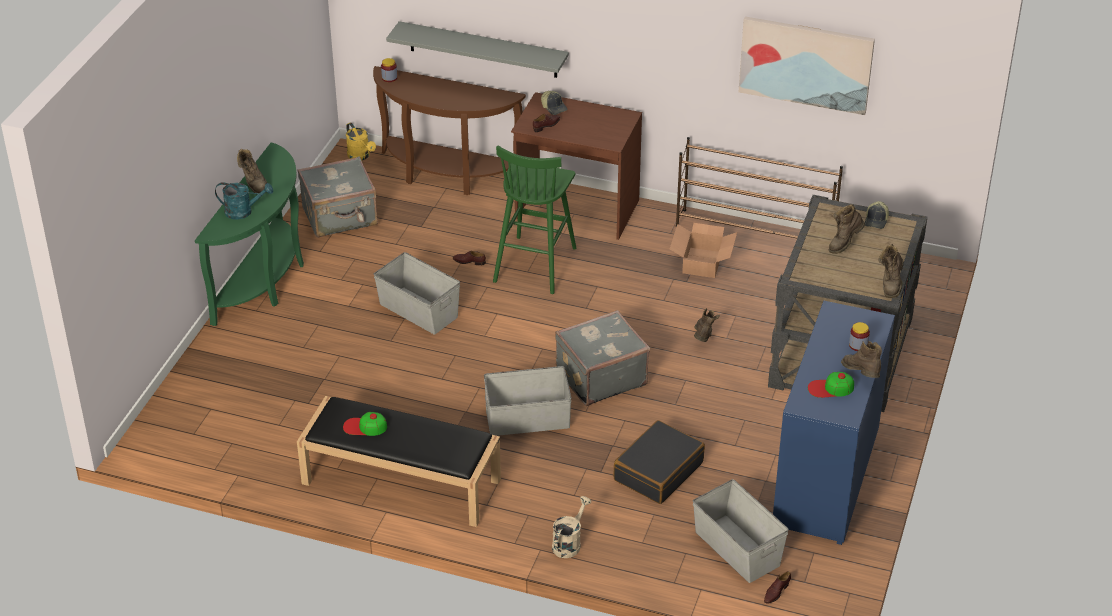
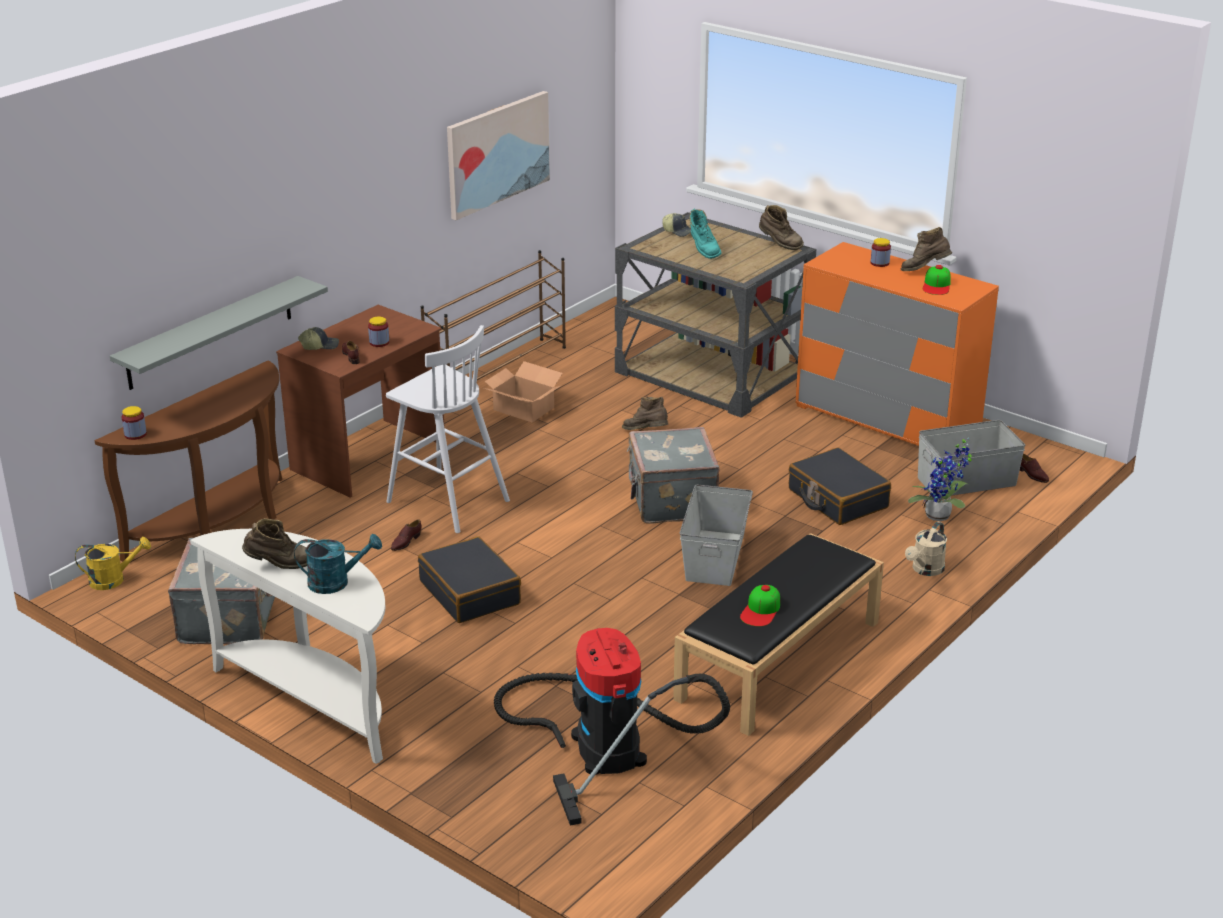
camera: 70 degrees left, 10 degrees down
(243, 212) = (336, 582): turquoise watering can -> turquoise watering can turned 60 degrees clockwise
(266, 281) = (316, 700): green console table -> white console table
(267, 417) = (603, 744): none -> vacuum cleaner
(418, 310) = (470, 592): grey storage box -> black suitcase
(535, 264) = (446, 501): green stool -> white stool
(569, 543) = (925, 570): beige watering can -> beige watering can turned 105 degrees counterclockwise
(575, 131) = (379, 342): none -> jar
(662, 540) = (940, 517): none -> potted plant
(826, 478) = (887, 418): blue dresser -> orange dresser
(844, 244) = (703, 251): brown boot -> turquoise boot

